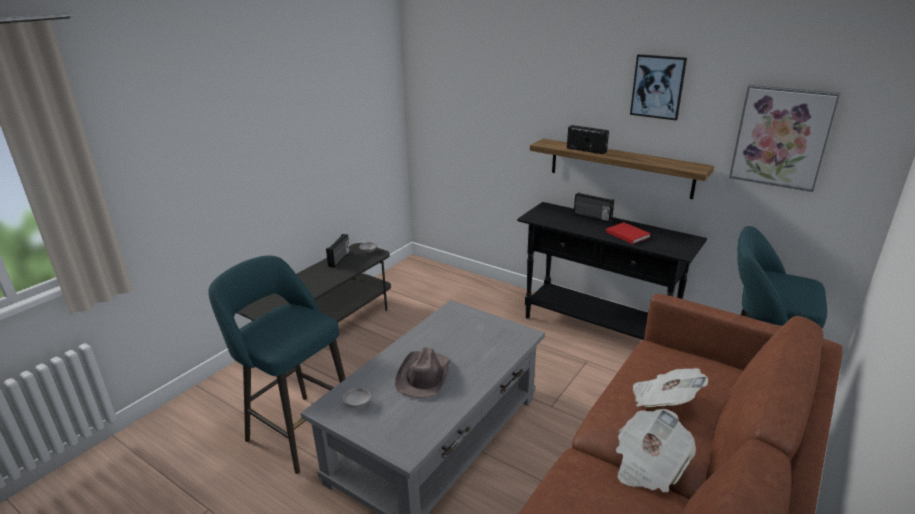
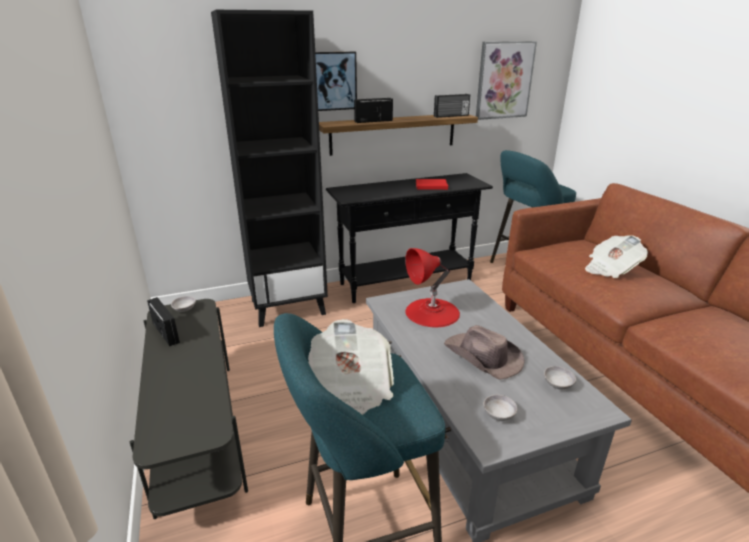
camera: 55 degrees left, 0 degrees up
(421, 422) = (558, 384): none -> grey bowl
(463, 333) = (432, 312): none -> red table lamp
(481, 294) = (288, 306): none -> black bookcase
(592, 217) = (384, 184): radio -> radio (451, 116)
(648, 465) = (676, 302): newspaper -> newspaper (351, 388)
(658, 86) = (418, 52): picture -> picture (334, 81)

